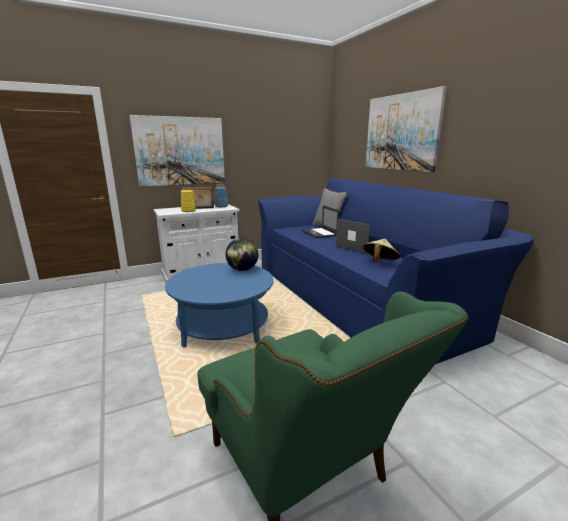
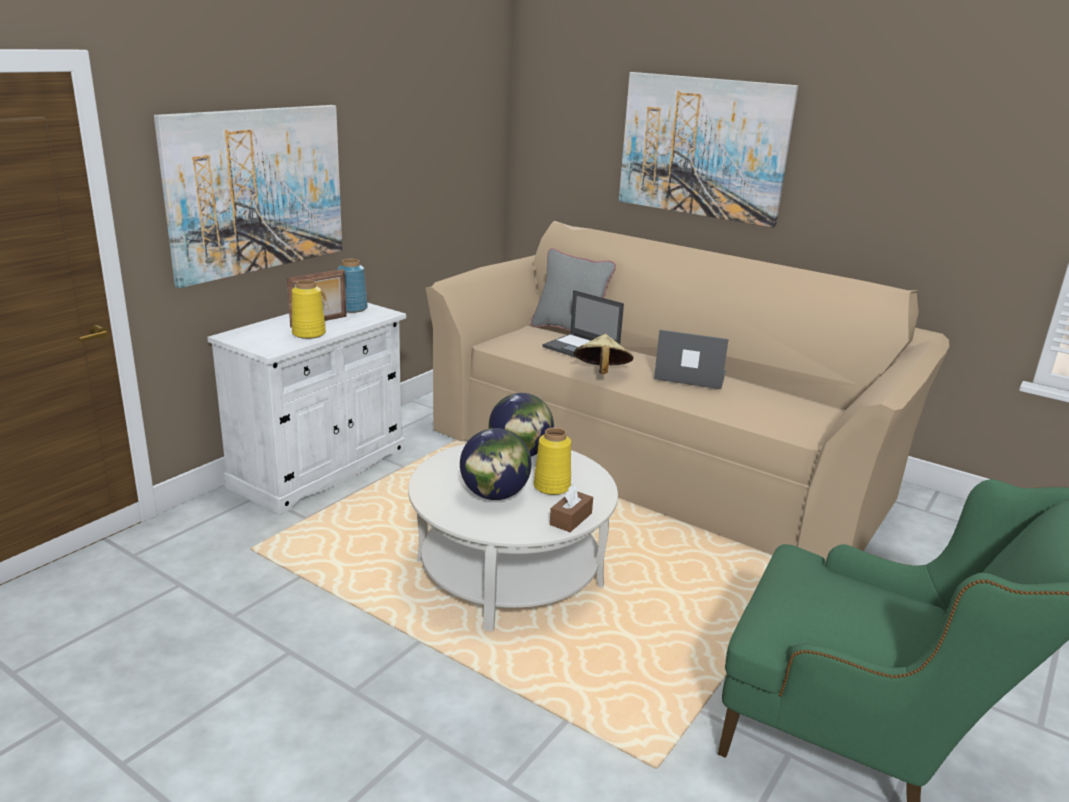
camera: 30 degrees left, 5 degrees up
(205, 281) = (494, 495): none -> globe
(223, 296) = (571, 519): none -> brown tissue box
(223, 326) = (510, 573): blue coffee table -> white coffee table
(236, 283) = (552, 486): none -> yellow vase
(358, 296) = (662, 457): blue sofa -> beige sofa
(379, 262) = (756, 404): beige hat -> beige hat (601, 373)

